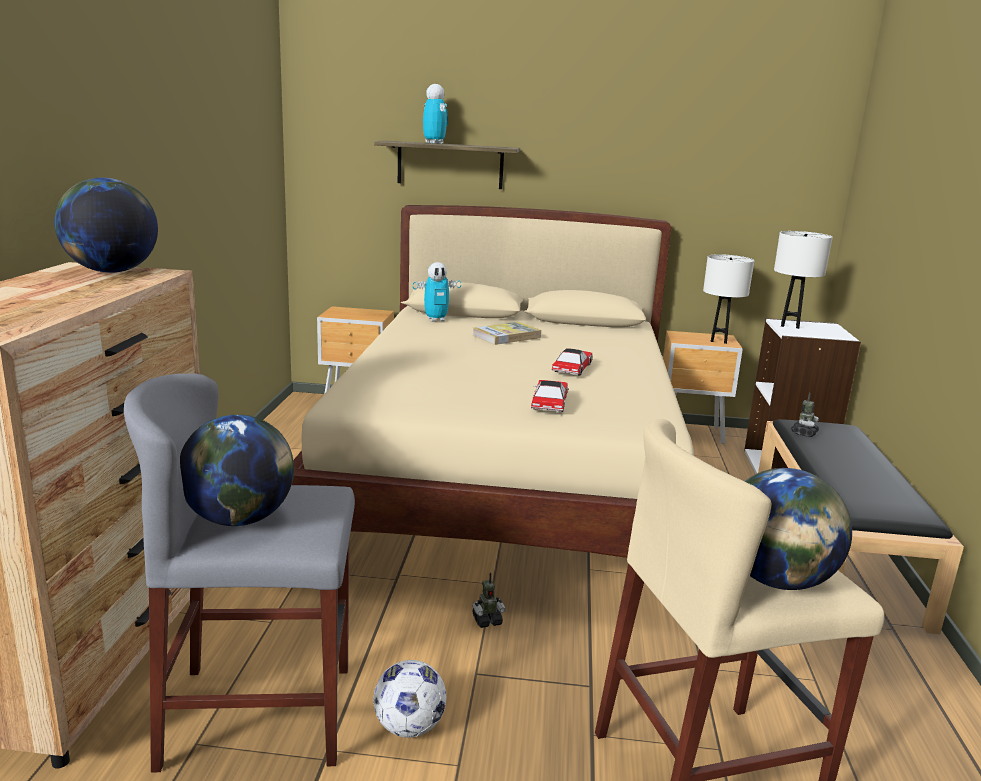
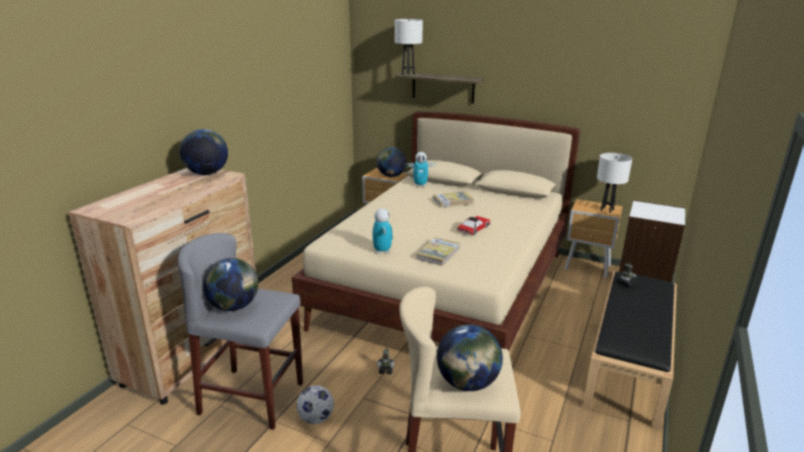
camera: 20 degrees right, 5 degrees up
(366, 315) = (391, 176): none -> globe
(434, 143) = (431, 75): toy robot -> toy robot (382, 251)
(549, 403) = (438, 253): toy car -> book
(789, 325) = (644, 208): white table lamp -> white table lamp (408, 74)

